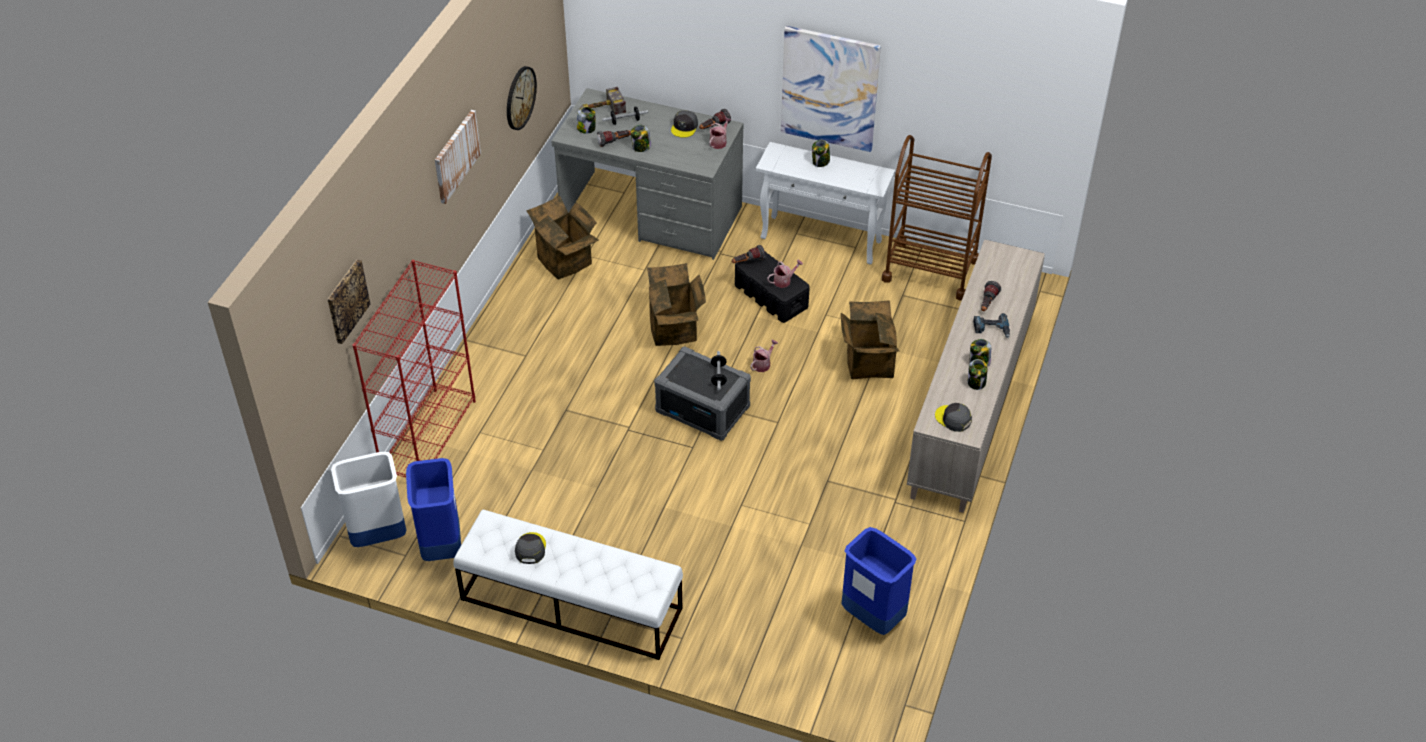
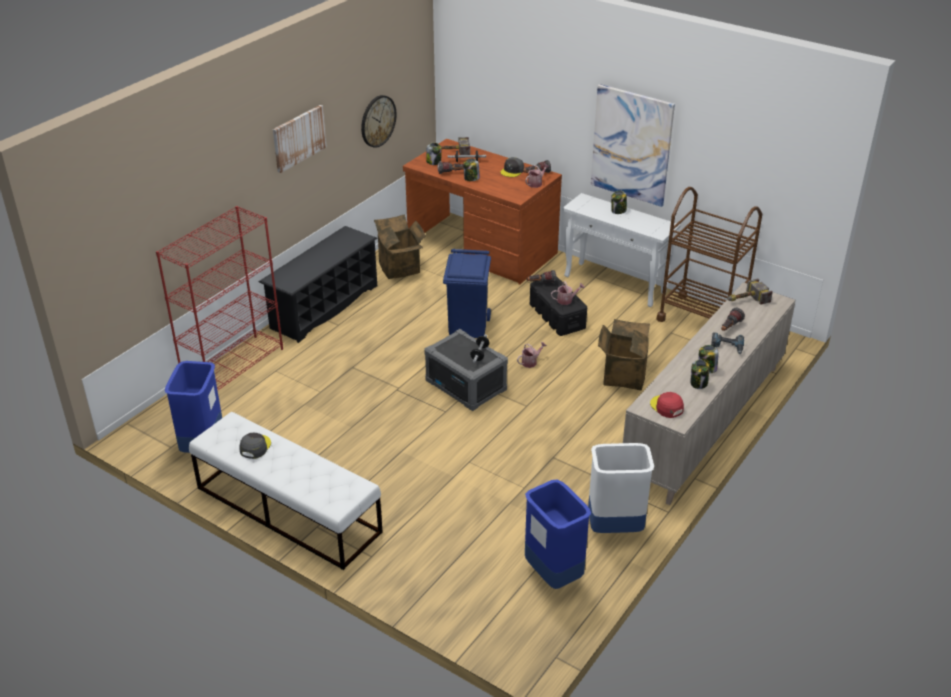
camera: 15 degrees right, 10 degrees down
(346, 301) = (154, 210): picture -> none
(378, 536) = (157, 429): white trash can -> white trash can (615, 528)
(498, 333) = (324, 307): none -> black shoe rack
(651, 215) = (482, 248): grey desk -> brown desk
(676, 329) = (468, 326): cardboard box -> blue trash can
(953, 419) = (666, 407): grey cap -> red cap
(993, 263) = (745, 299): none -> hammer

